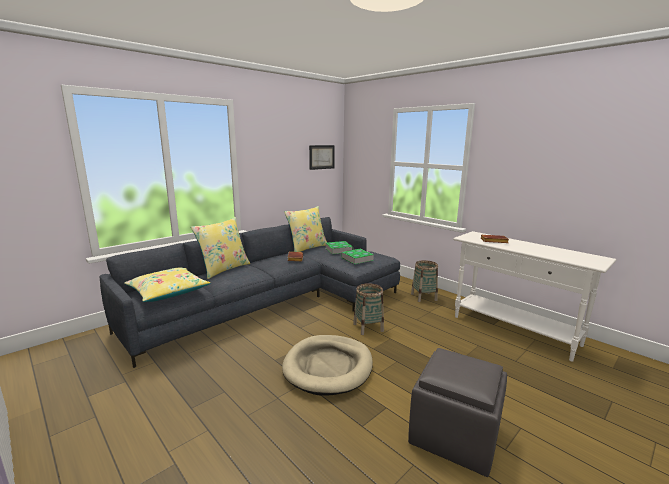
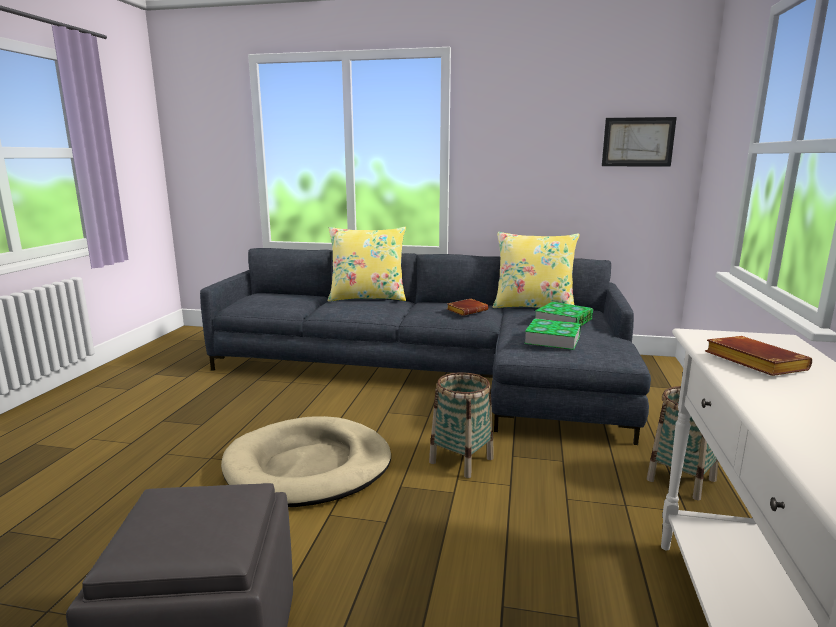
camera: 55 degrees right, 0 degrees up
(168, 292) = (272, 301): yellow pillow -> none

